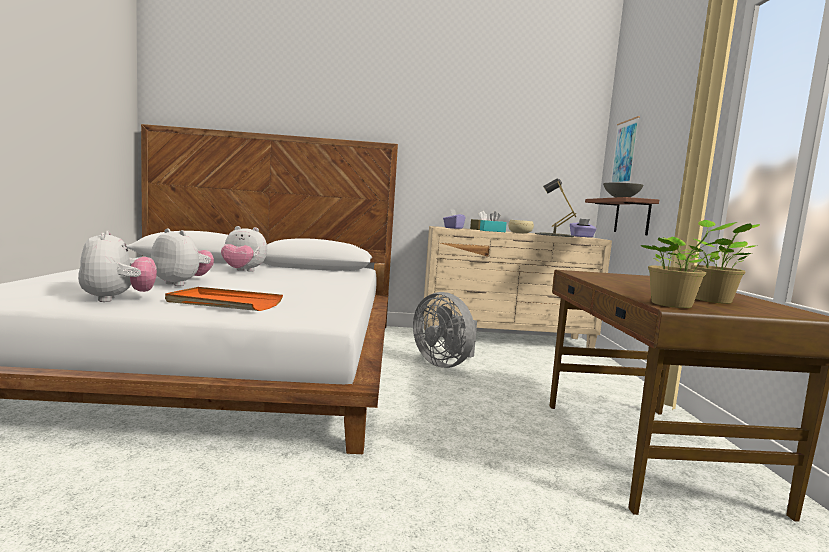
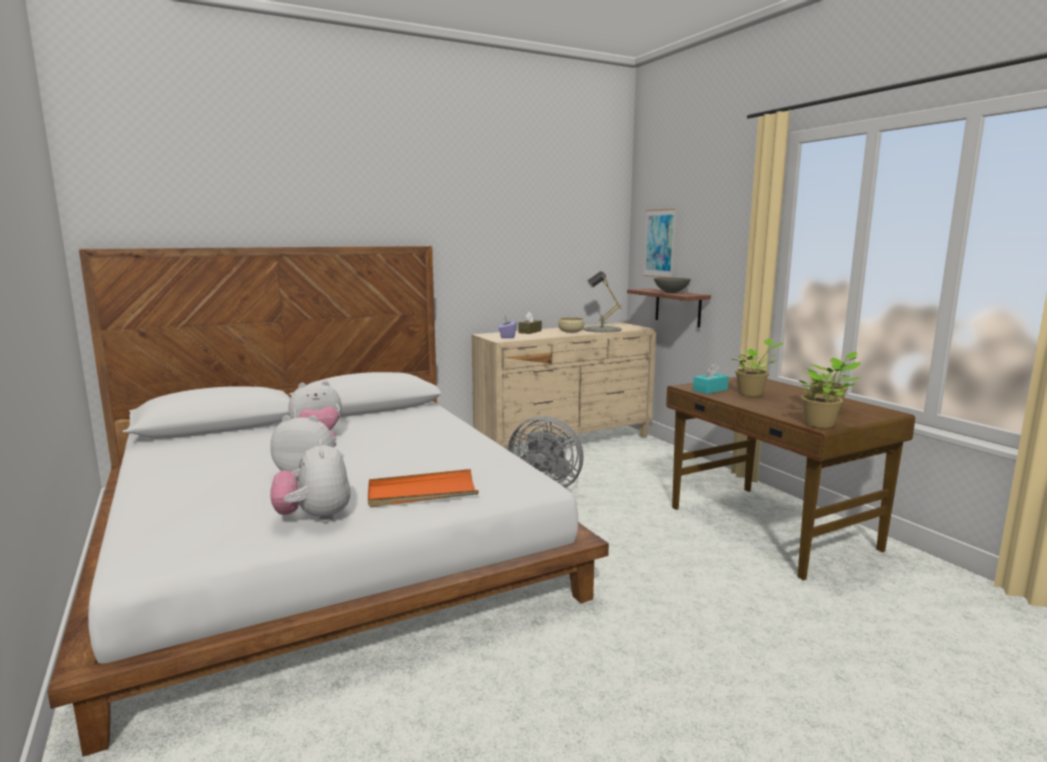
camera: 25 degrees left, 5 degrees up
(117, 299) = (314, 518): plush toy -> plush toy turned 150 degrees counterclockwise
(492, 231) = (548, 334): turquoise tissue box -> turquoise tissue box (710, 390)
(581, 236) = (621, 325): purple tissue box -> none
(639, 283) = (752, 394): none -> potted plant

